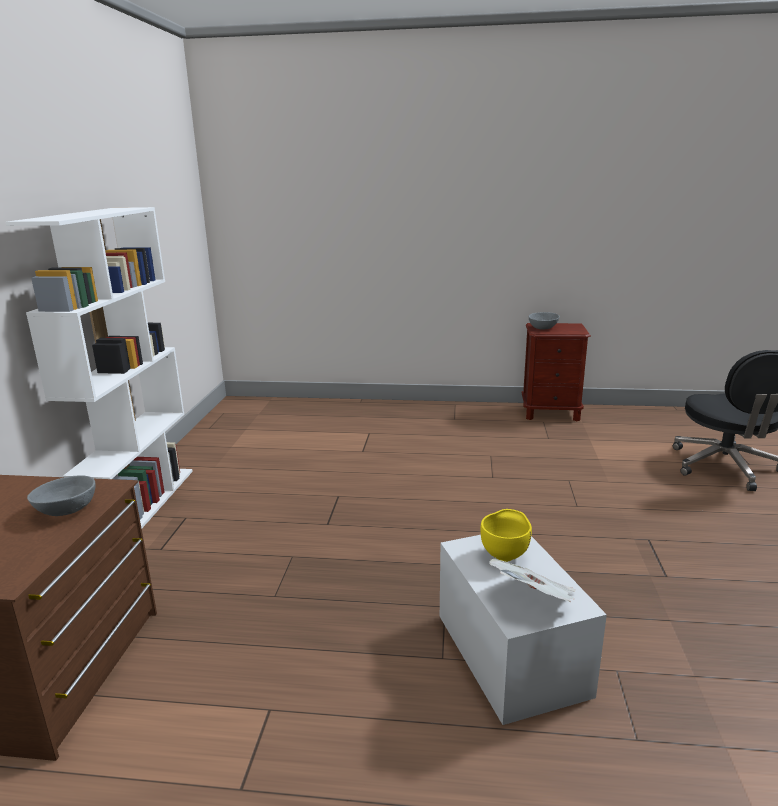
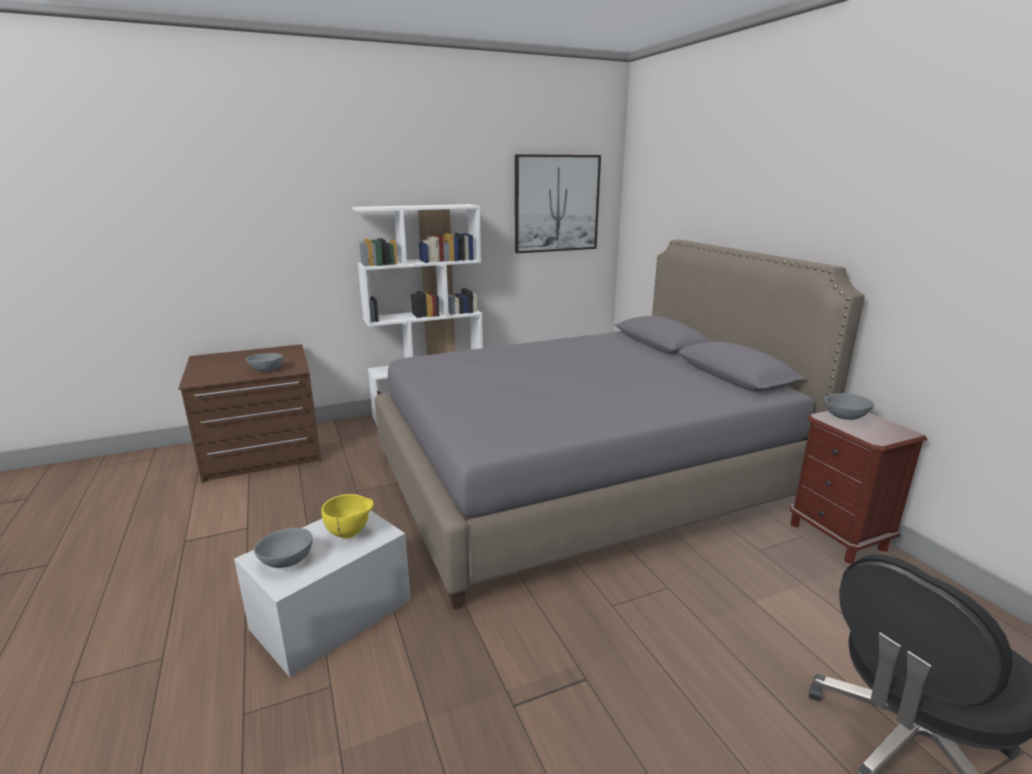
camera: 60 degrees right, 0 degrees up
(167, 203) = (556, 204): none -> picture
(398, 464) = (582, 479): none -> grey bed
(534, 599) = (288, 560): newspaper -> grey bowl

